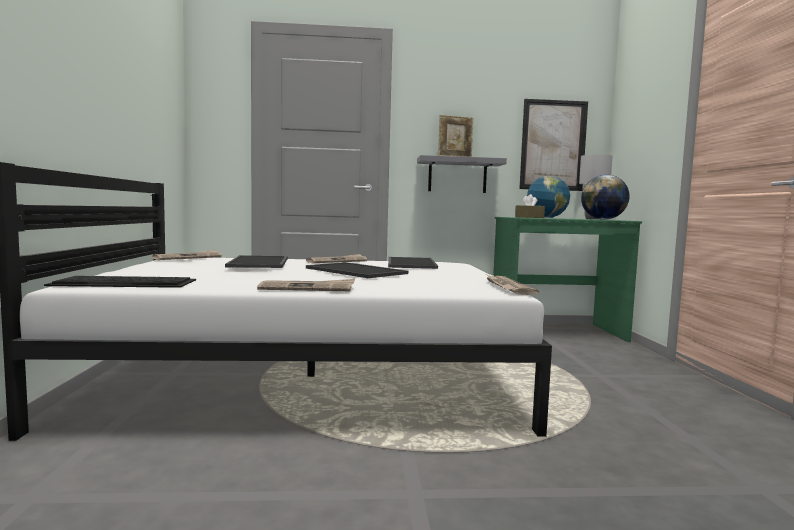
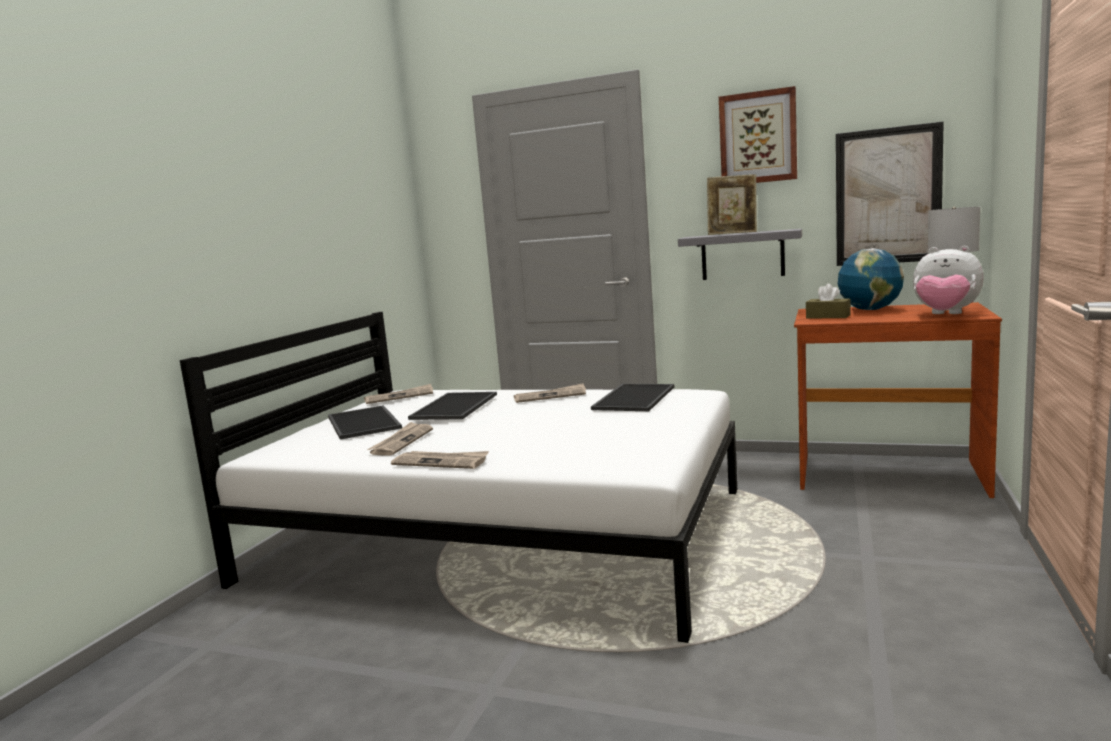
camera: 25 degrees right, 5 degrees up
(126, 282) = (298, 451): keyboard -> none
(357, 271) = (540, 421): tray -> tray (365, 422)
(474, 93) = (758, 138): none -> picture
(507, 287) = (665, 459): newspaper -> newspaper (401, 441)
(556, 332) = (888, 475): green desk -> brown desk
(603, 219) = (945, 314): globe -> plush toy

